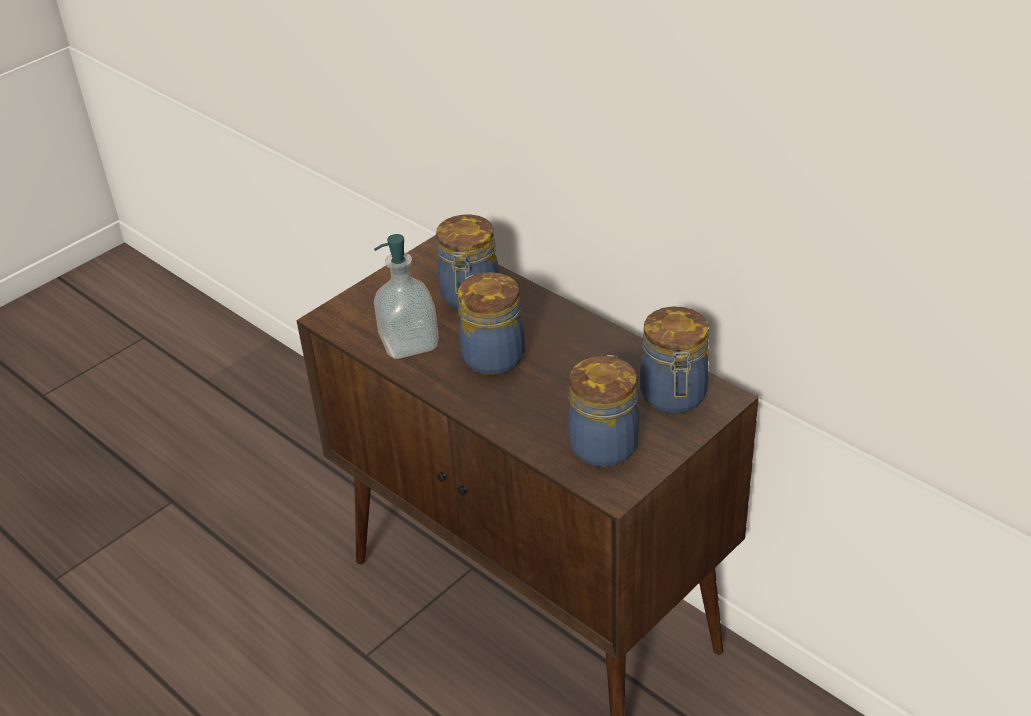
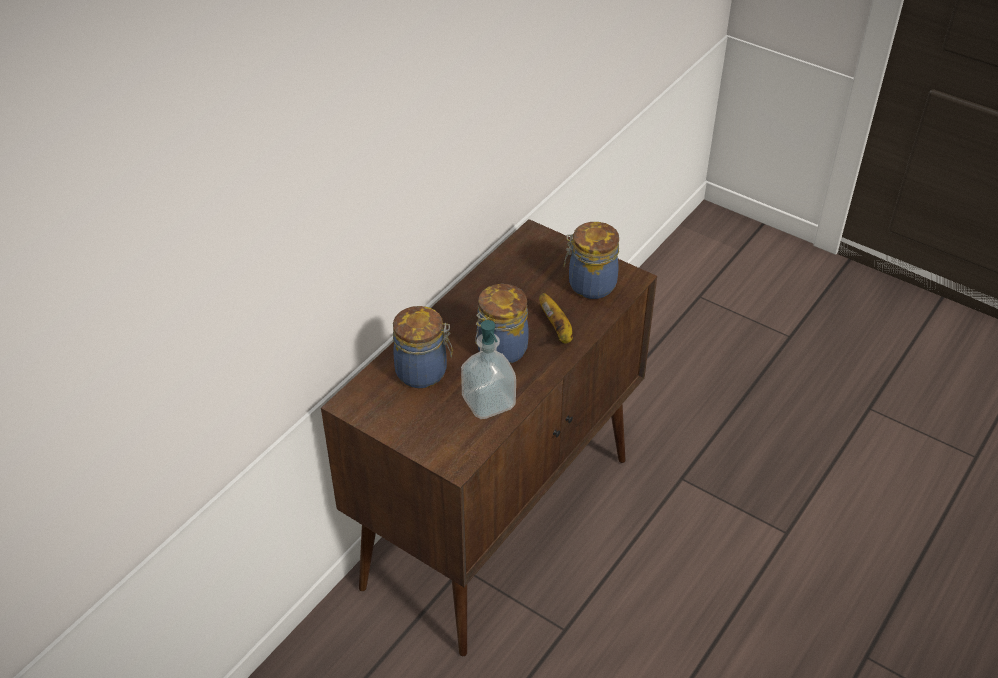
camera: 100 degrees left, 5 degrees up
(519, 406) = (557, 329): none -> banana
(673, 397) = (536, 255): jar -> none

